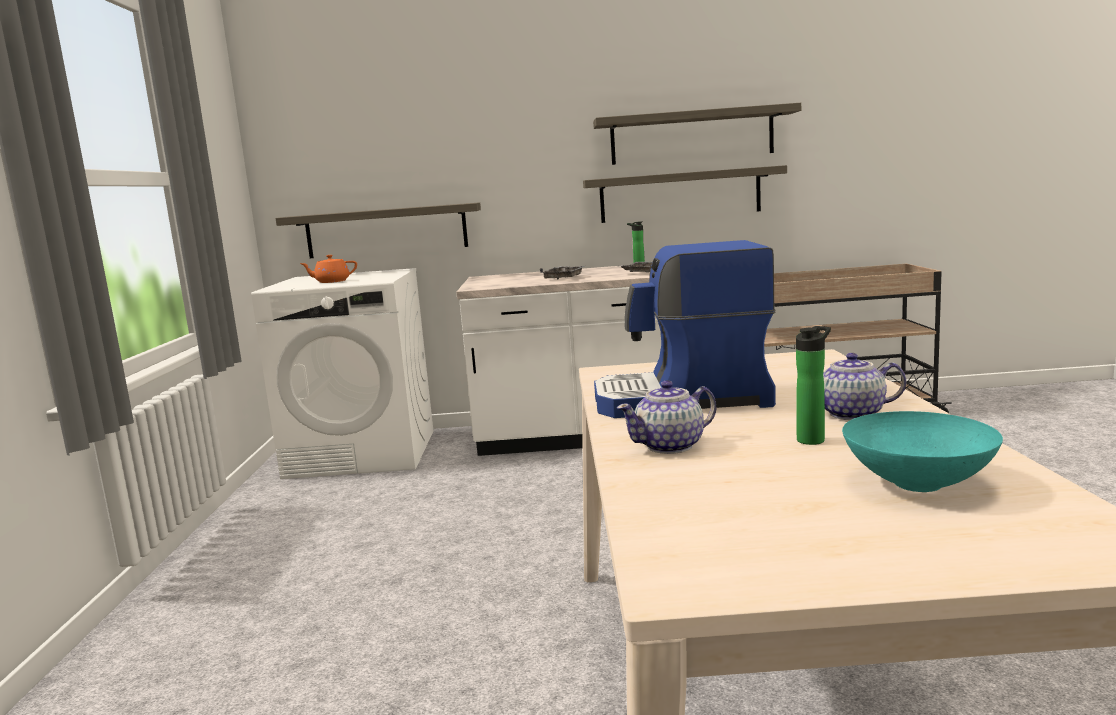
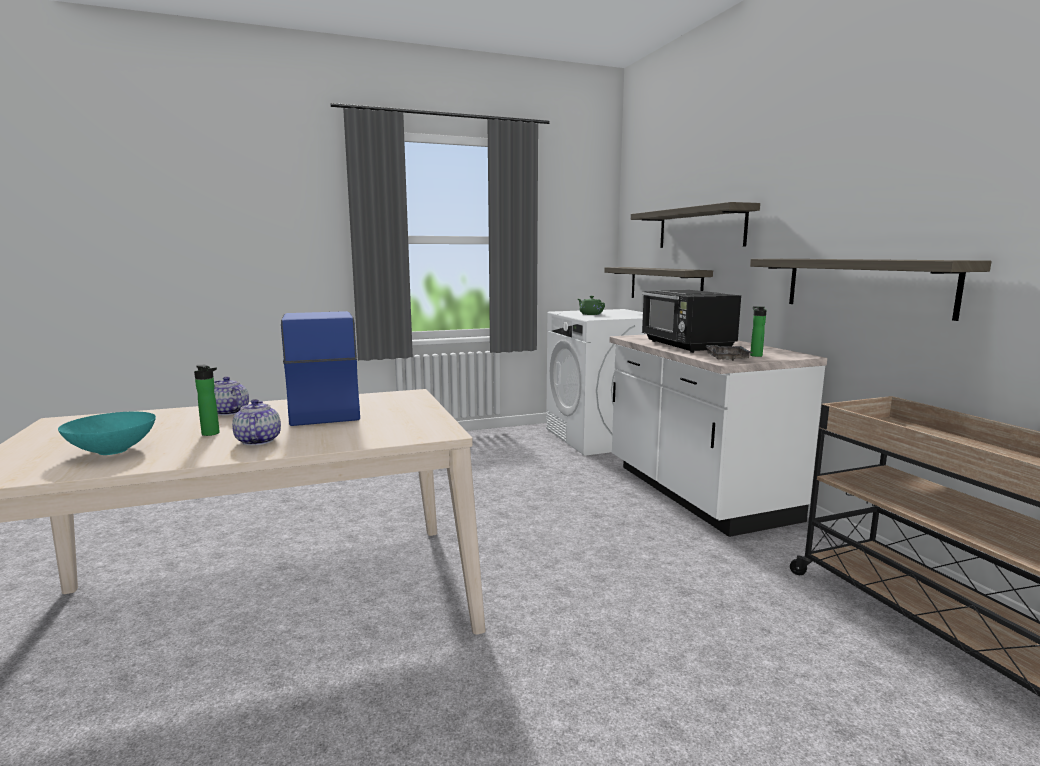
camera: 70 degrees right, 0 degrees up
(331, 281) = (590, 314): orange teapot -> green teapot
(564, 278) = (686, 346): grey tray -> black microwave
(691, 136) = (888, 215): shelf -> shelf (700, 228)

